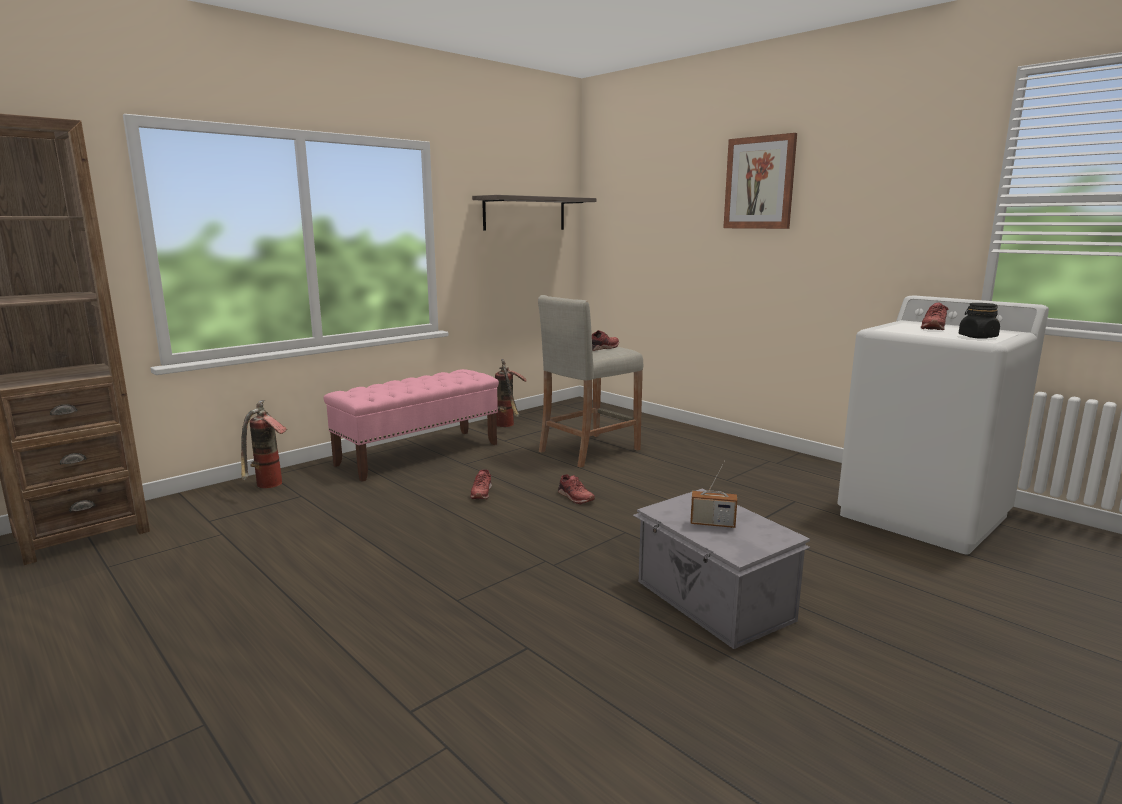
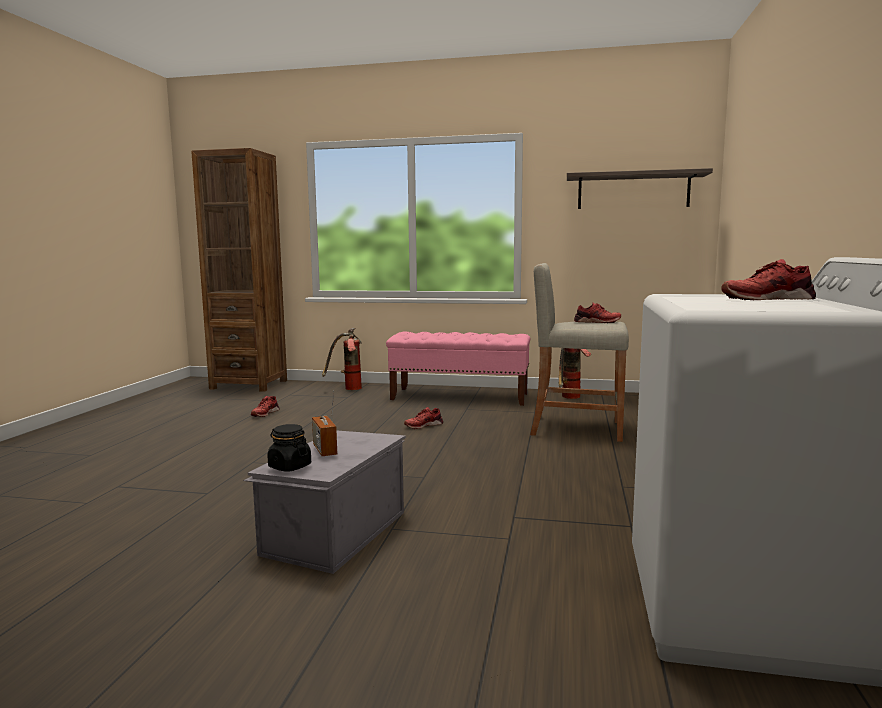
camera: 55 degrees right, 5 degrees down
(575, 497) = (464, 448): red shoe -> red shoe (265, 413)
(759, 183) = (803, 118): picture -> none
(977, 337) = (726, 306): black jar -> black jar (289, 466)

